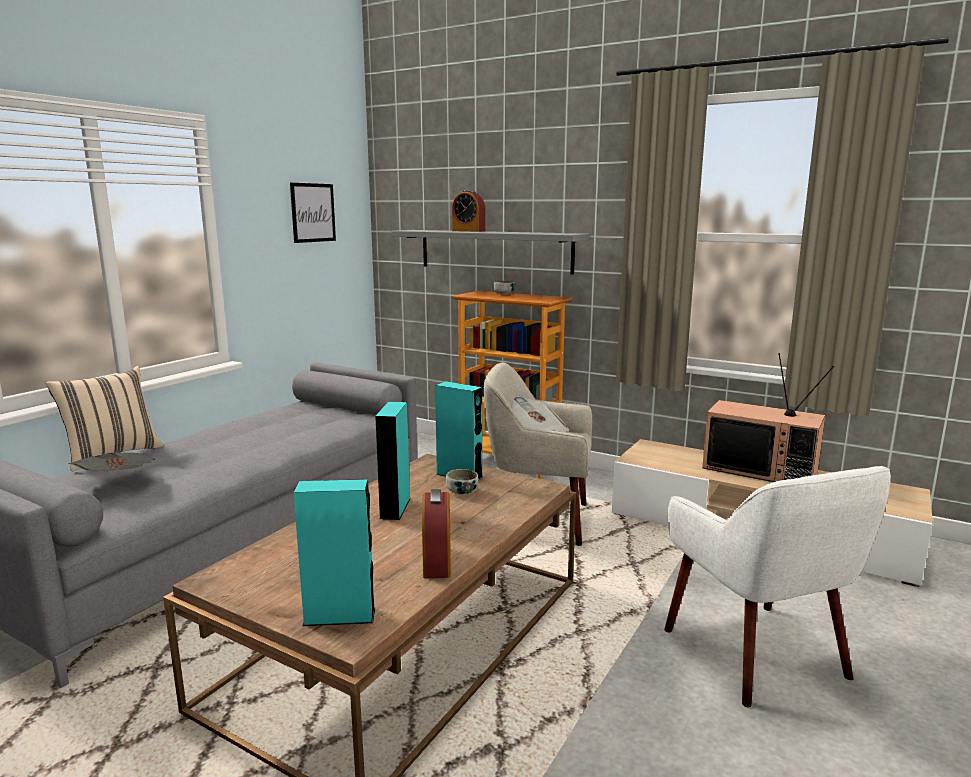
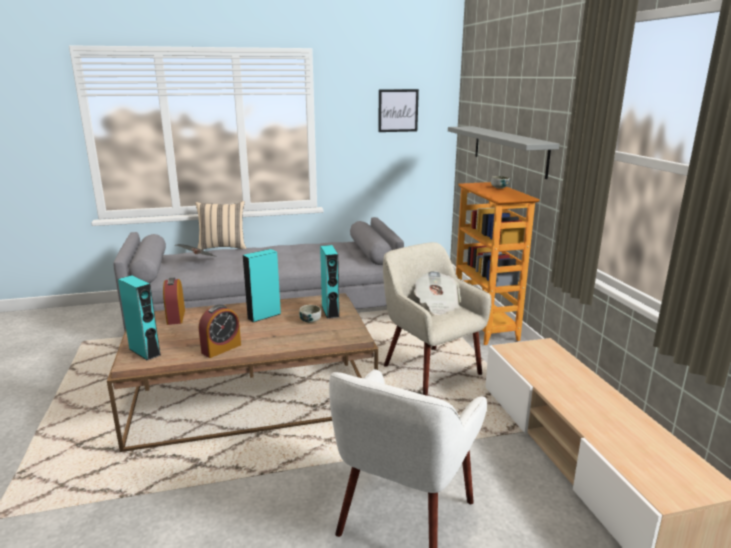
camera: 45 degrees right, 5 degrees up
(468, 231) = (490, 131): alarm clock -> alarm clock (176, 317)
(761, 470) = (598, 400): television -> none

